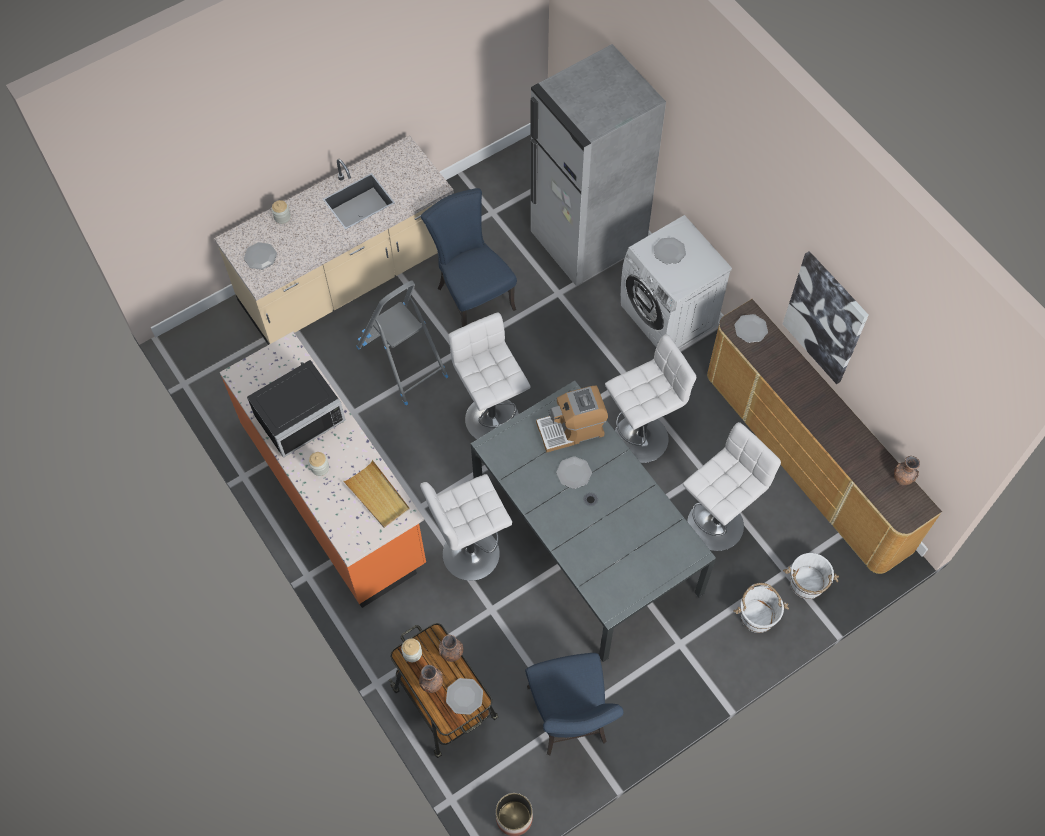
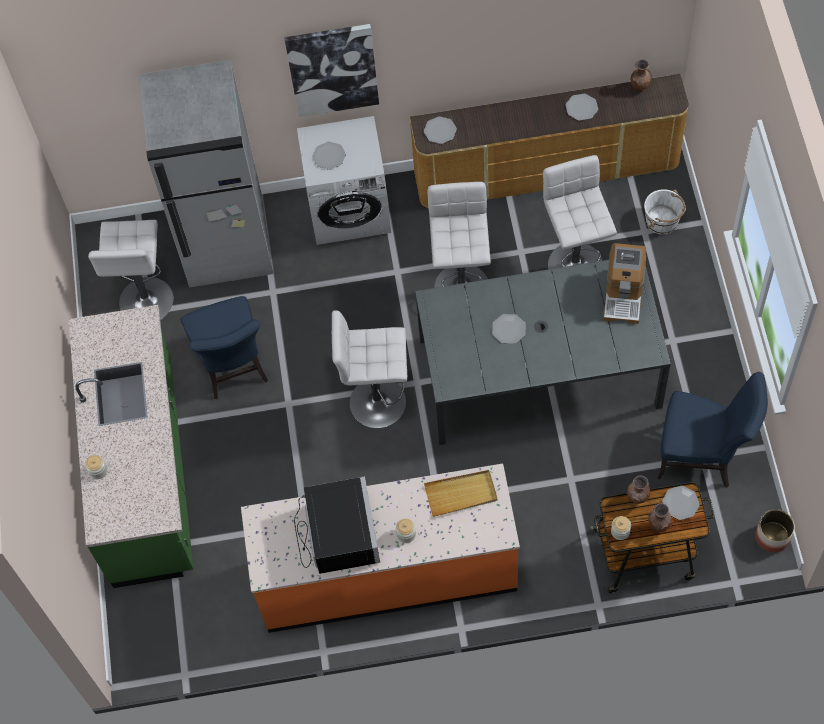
camera: 60 degrees left, 0 degrees up
(260, 256) = (134, 507): plate -> plate (581, 108)
(348, 276) = (146, 471): beige counter -> green counter
(401, 360) = (270, 458): grey step ladder -> none
(470, 553) = (507, 475): white stool -> white stool (145, 301)
(472, 296) = (233, 367): blue chair -> blue chair turned 105 degrees counterclockwise
(571, 429) = (463, 313): coffee machine -> coffee machine (623, 294)
(757, 615) = (674, 270): white bucket -> none
(825, 318) = (492, 54): picture -> picture (332, 69)

